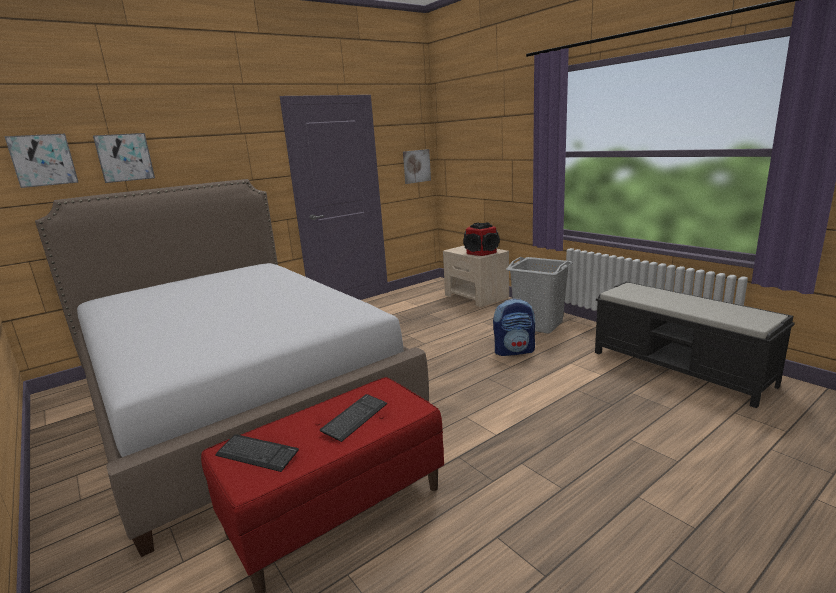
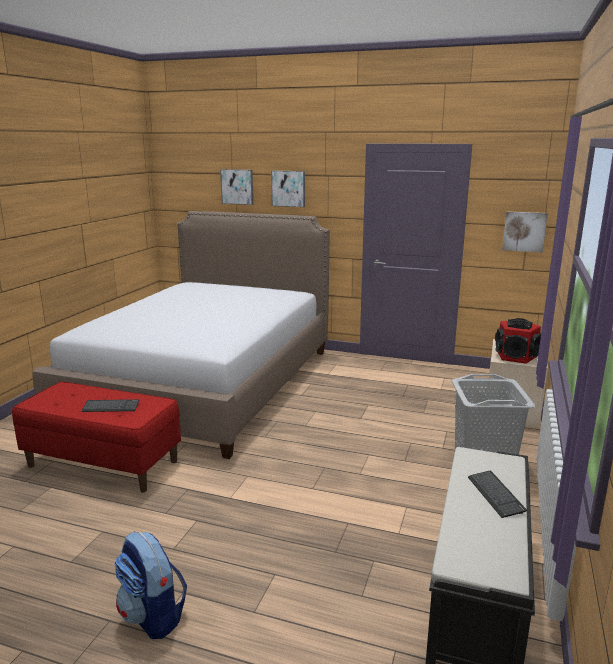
camera: 55 degrees right, 0 degrees up
(43, 160) = (193, 183): picture -> picture (288, 188)
(257, 454) = (60, 395): keyboard -> keyboard (495, 495)
(514, 351) = (397, 467): backpack -> backpack (153, 616)

